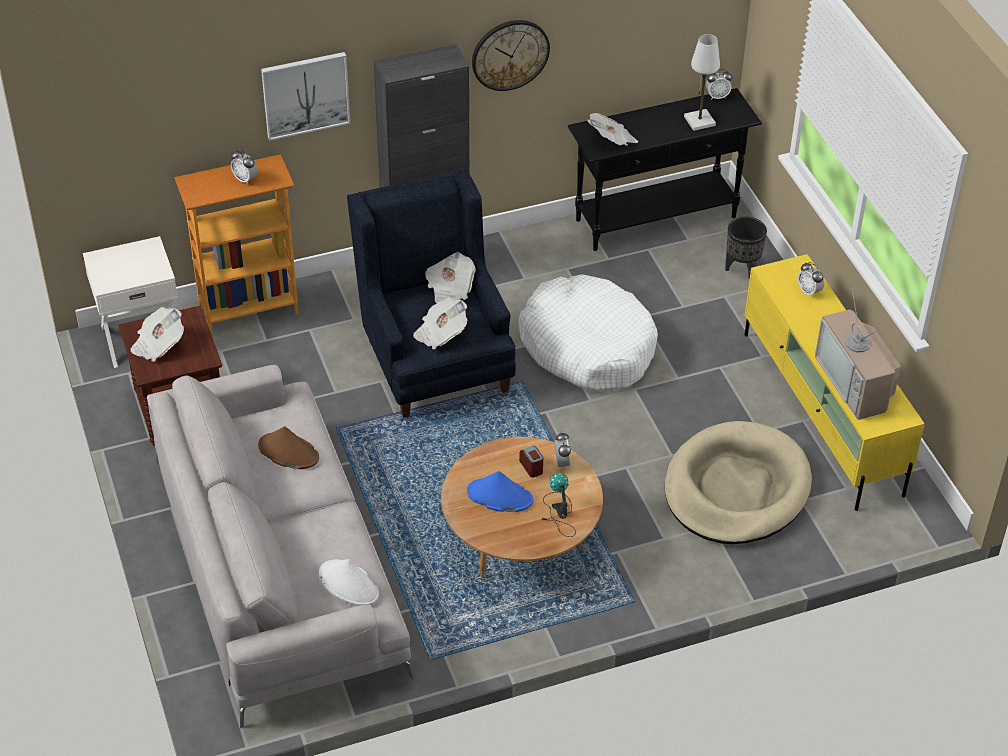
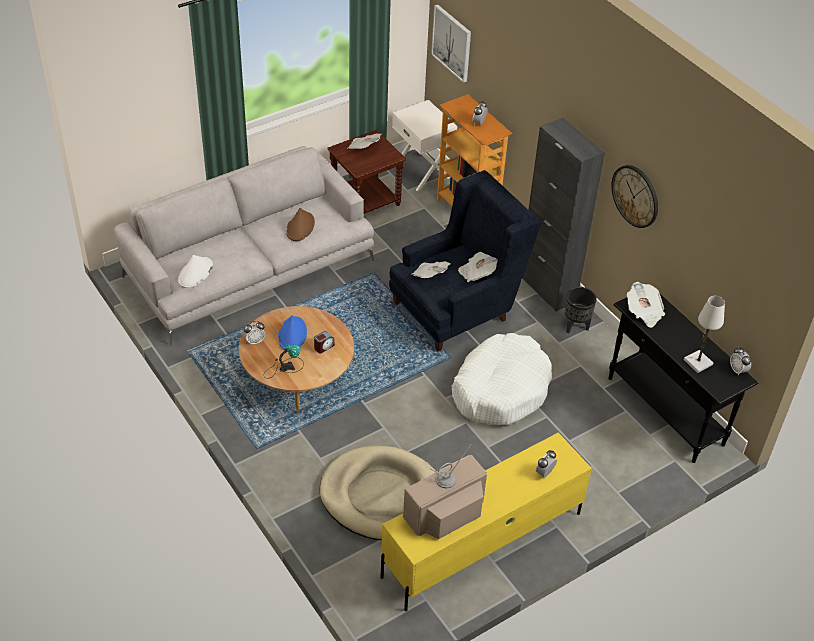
camera: 75 degrees right, 0 degrees up
(305, 94) = (533, 107): picture -> picture (452, 43)
(562, 463) = (332, 362): alarm clock -> alarm clock (255, 341)
(742, 269) = (630, 474): black planter -> black planter (576, 326)

